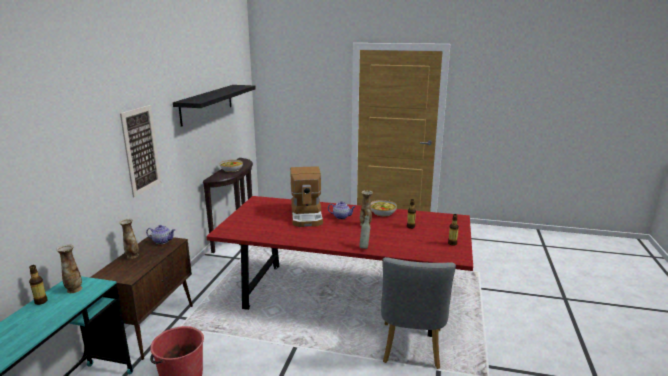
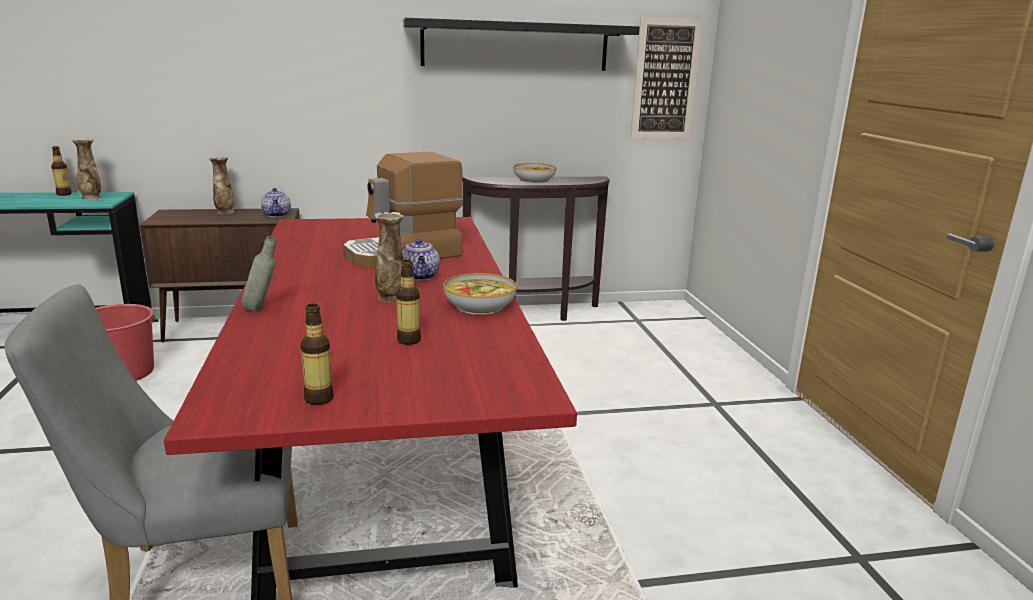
camera: 65 degrees right, 0 degrees up
(141, 150) = (306, 76): picture -> picture (665, 79)

